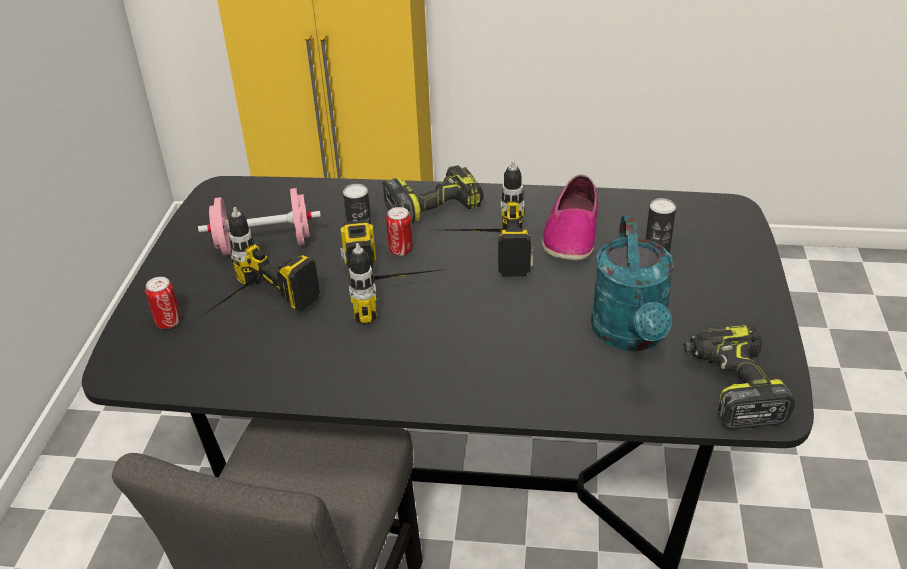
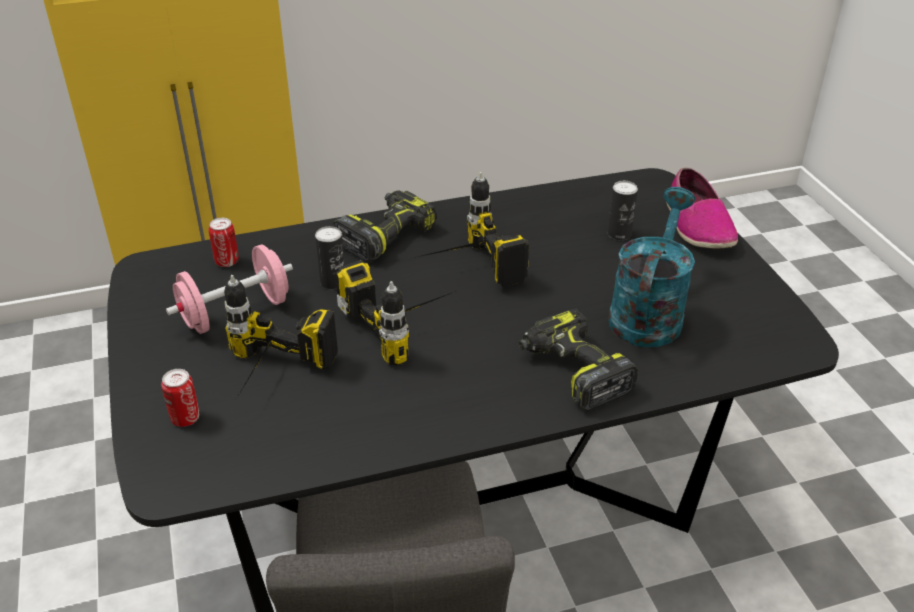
camera: 25 degrees left, 0 degrees up
(401, 250) = (384, 286): can -> can (227, 262)
(571, 234) = (534, 234): shoe -> shoe (697, 225)
(631, 336) = (648, 312): turquoise watering can -> turquoise watering can turned 135 degrees counterclockwise
(732, 387) = (758, 333): power drill -> power drill (573, 371)

